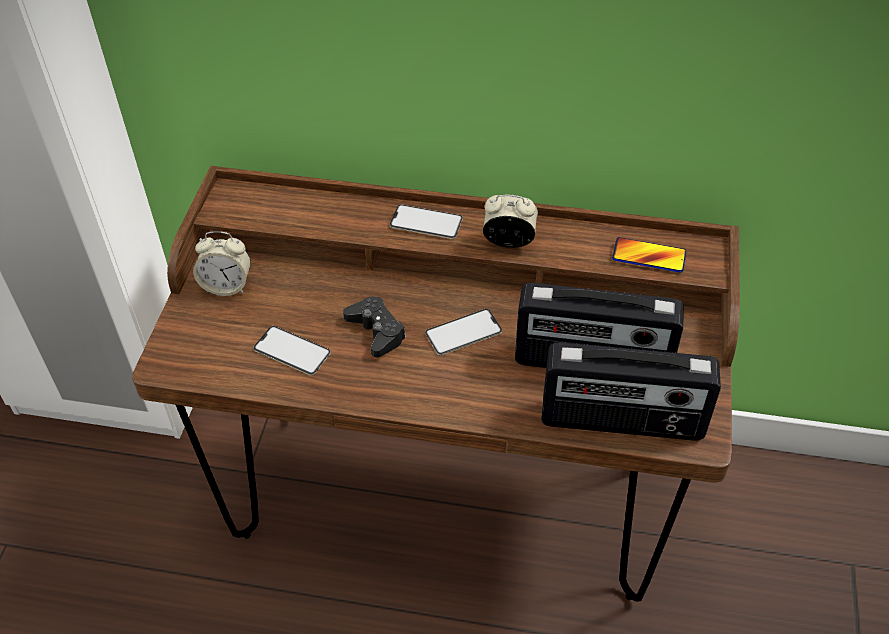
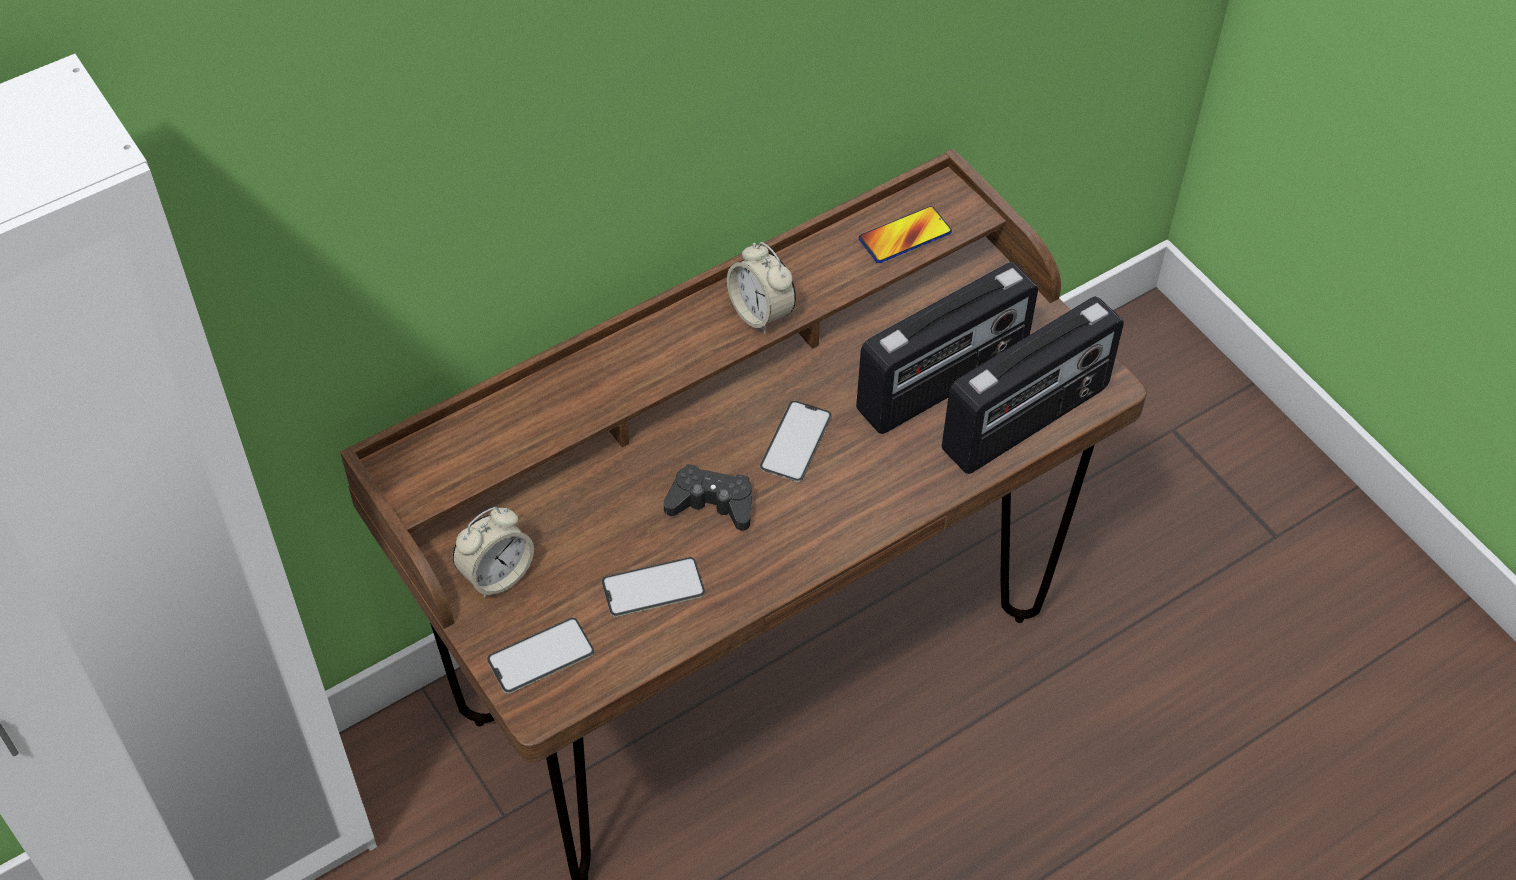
camera: 45 degrees left, 5 degrees up
(426, 222) = (655, 350): phone -> phone (540, 656)
(509, 241) = (760, 312): alarm clock -> alarm clock turned 90 degrees counterclockwise

